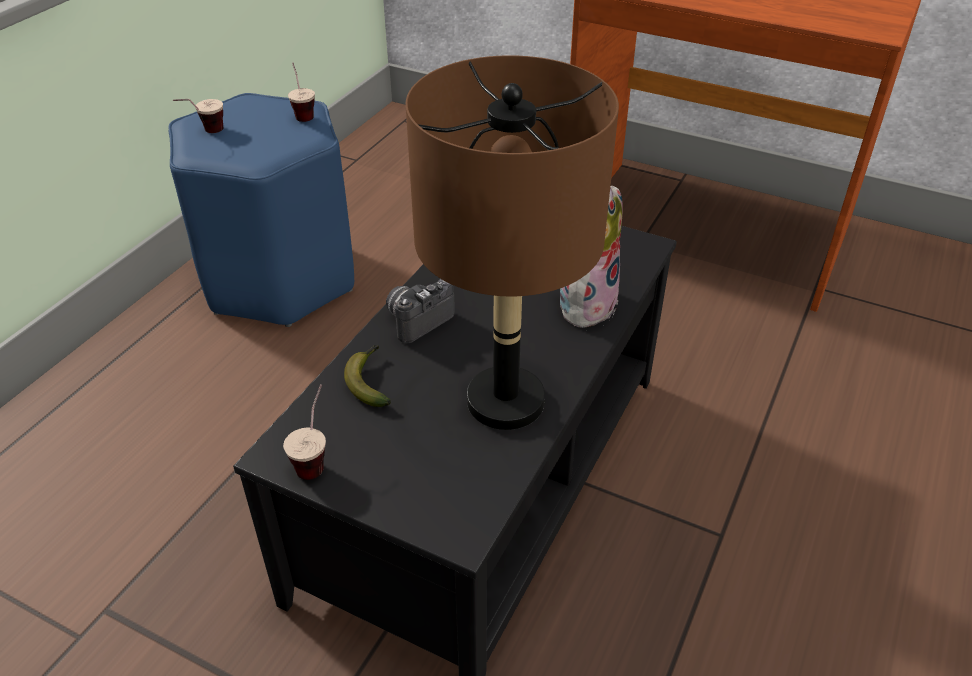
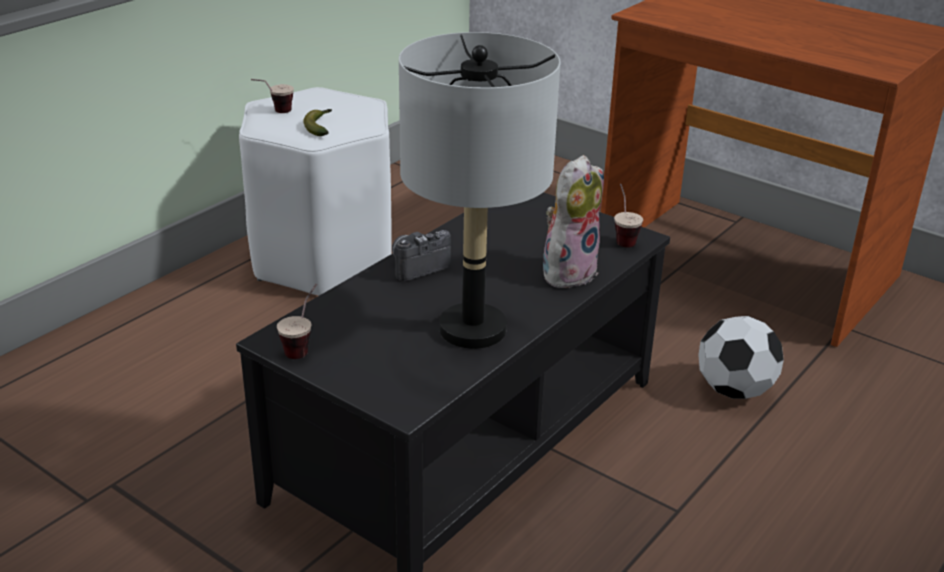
camera: 10 degrees right, 10 degrees down
(279, 278) = (323, 259): blue stool -> white stool
(302, 113) = (363, 106): cup -> cup (623, 237)
(369, 381) = (363, 302): banana -> banana (320, 127)
(506, 402) = (473, 330): brown table lamp -> grey table lamp
(735, 377) = (734, 390): none -> football

